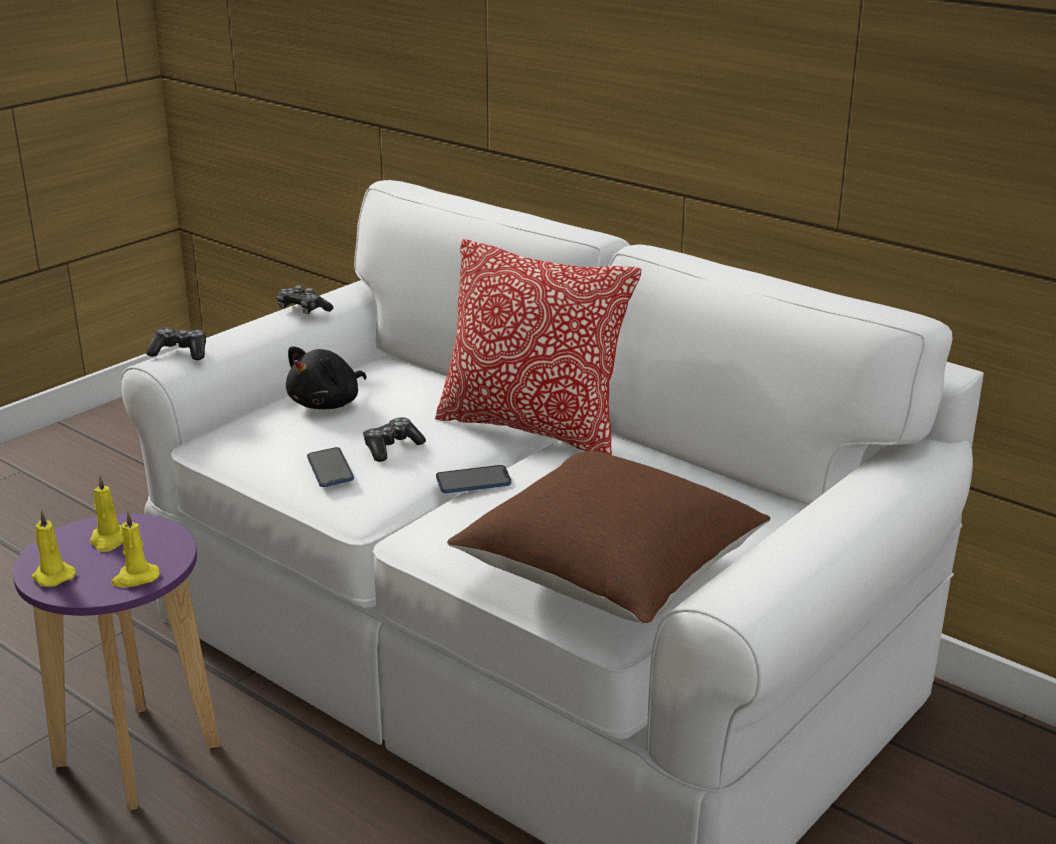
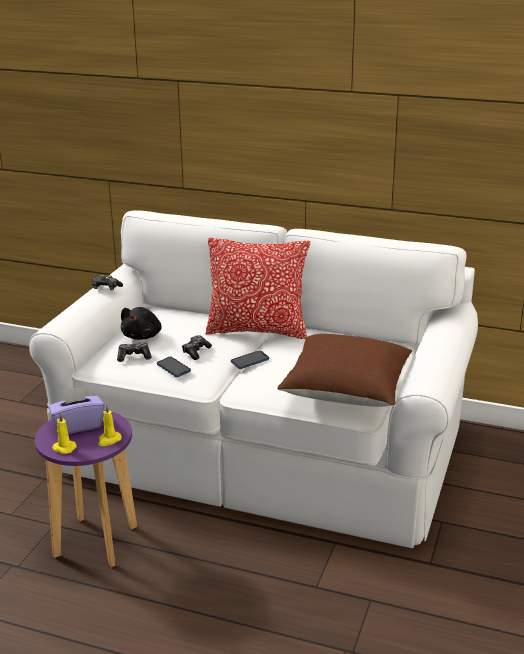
camera: 20 degrees left, 0 degrees up
(109, 540) = (78, 425): yellow candle -> purple tissue box
(180, 352) = (60, 321): game controller -> game controller (134, 356)

